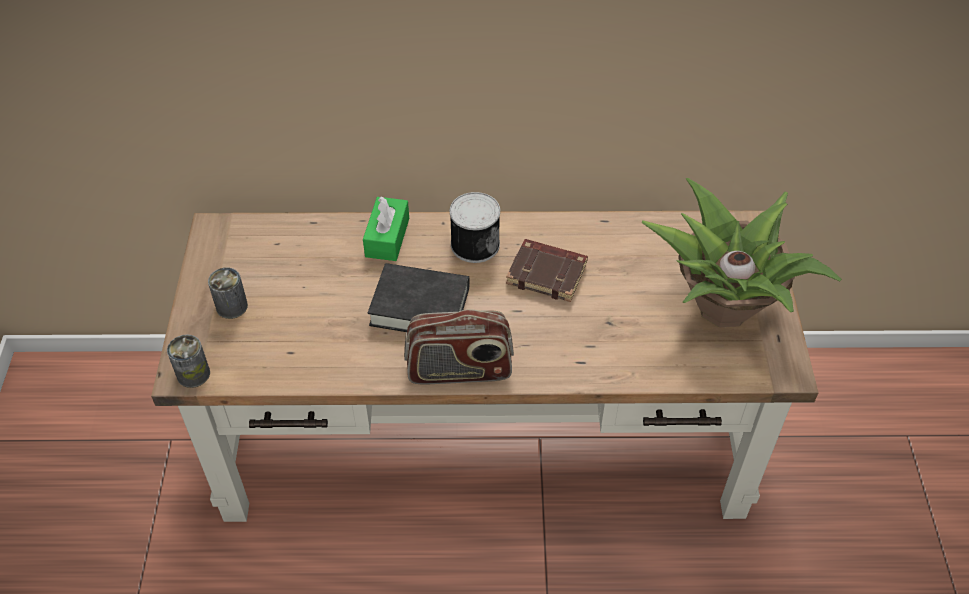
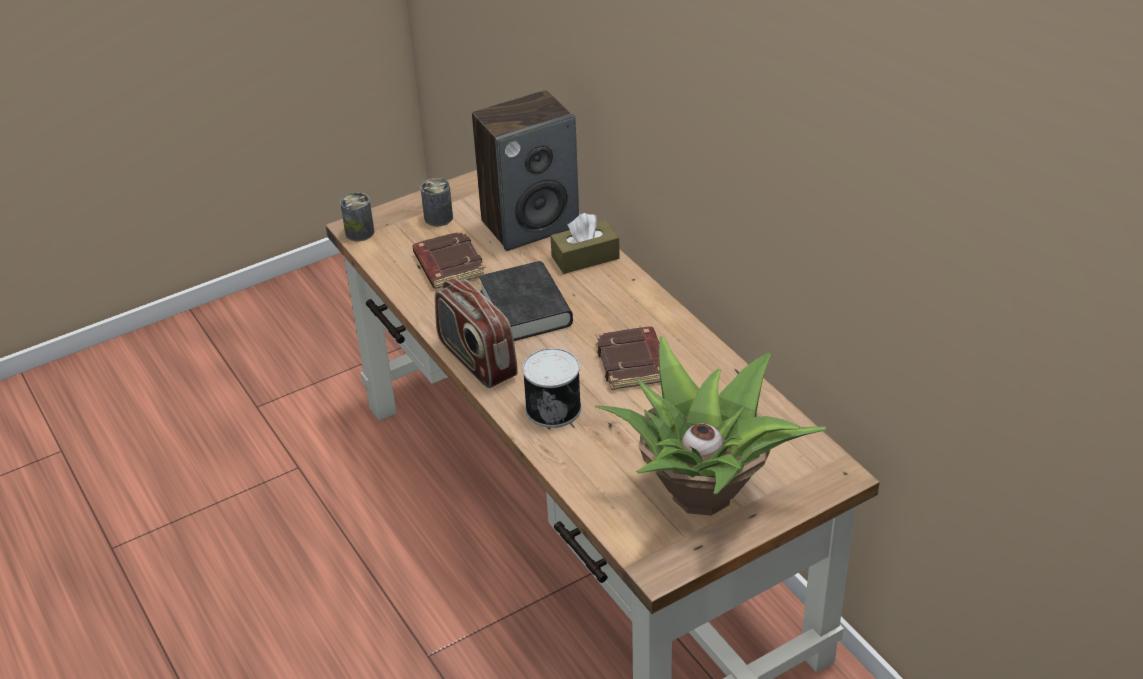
camera: 60 degrees right, 10 degrees down
(306, 249) = (530, 223): none -> speaker
(309, 331) = (448, 265): none -> brown book
(387, 237) = (585, 257): green tissue box -> brown tissue box
(474, 243) = (626, 306): can -> can (553, 407)

